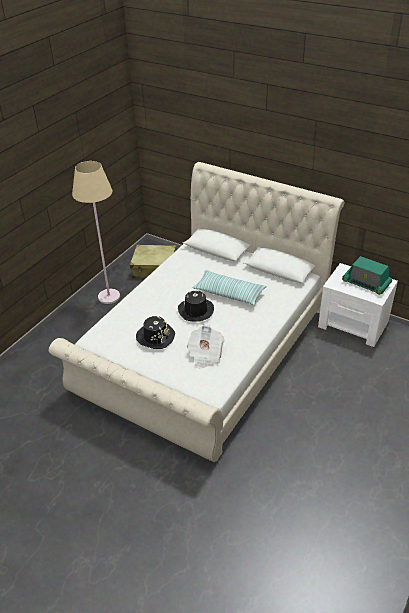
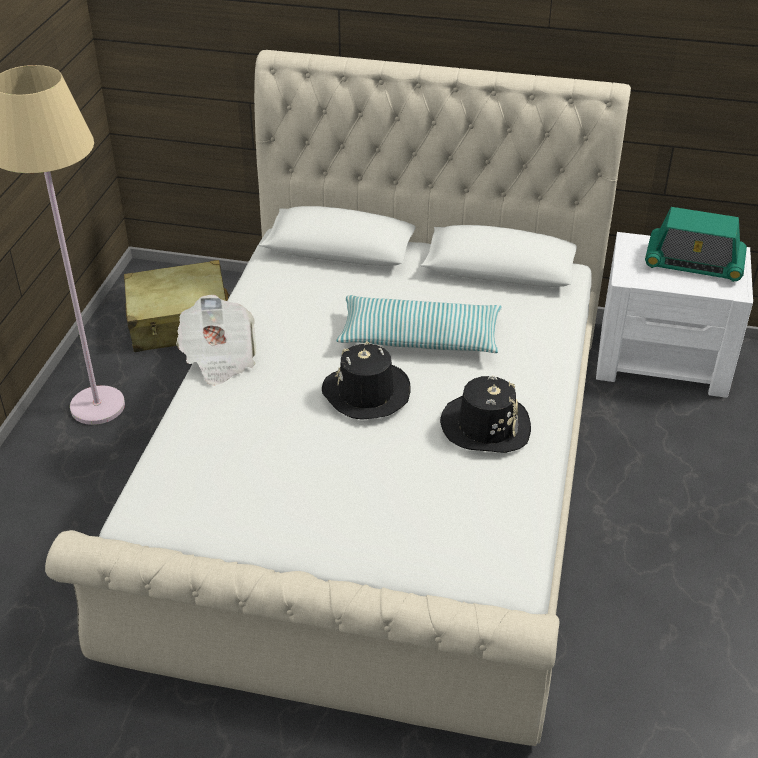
camera: 20 degrees left, 0 degrees up
(155, 337) = (302, 474): black hat -> black hat (486, 426)
(205, 355) = (442, 491): newspaper -> newspaper (219, 358)

